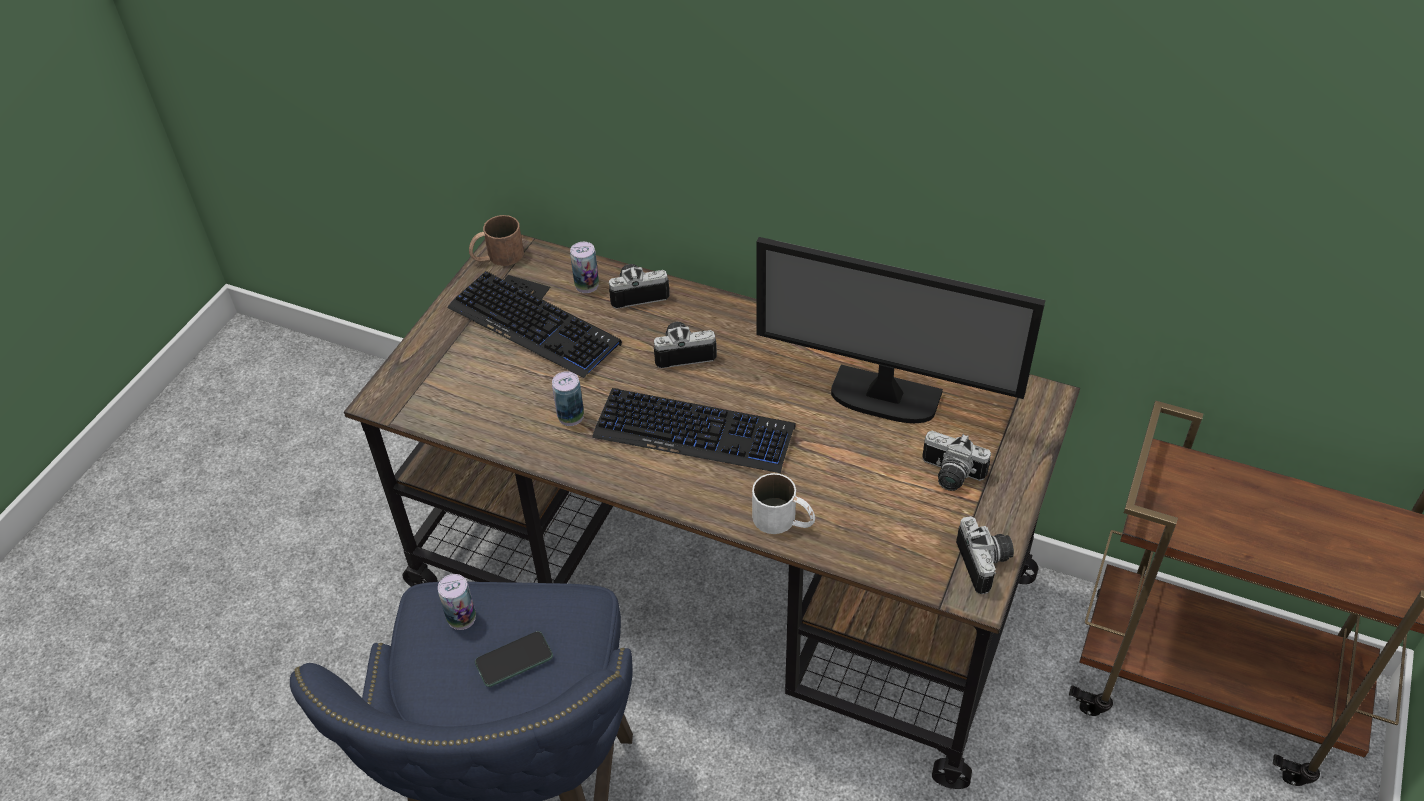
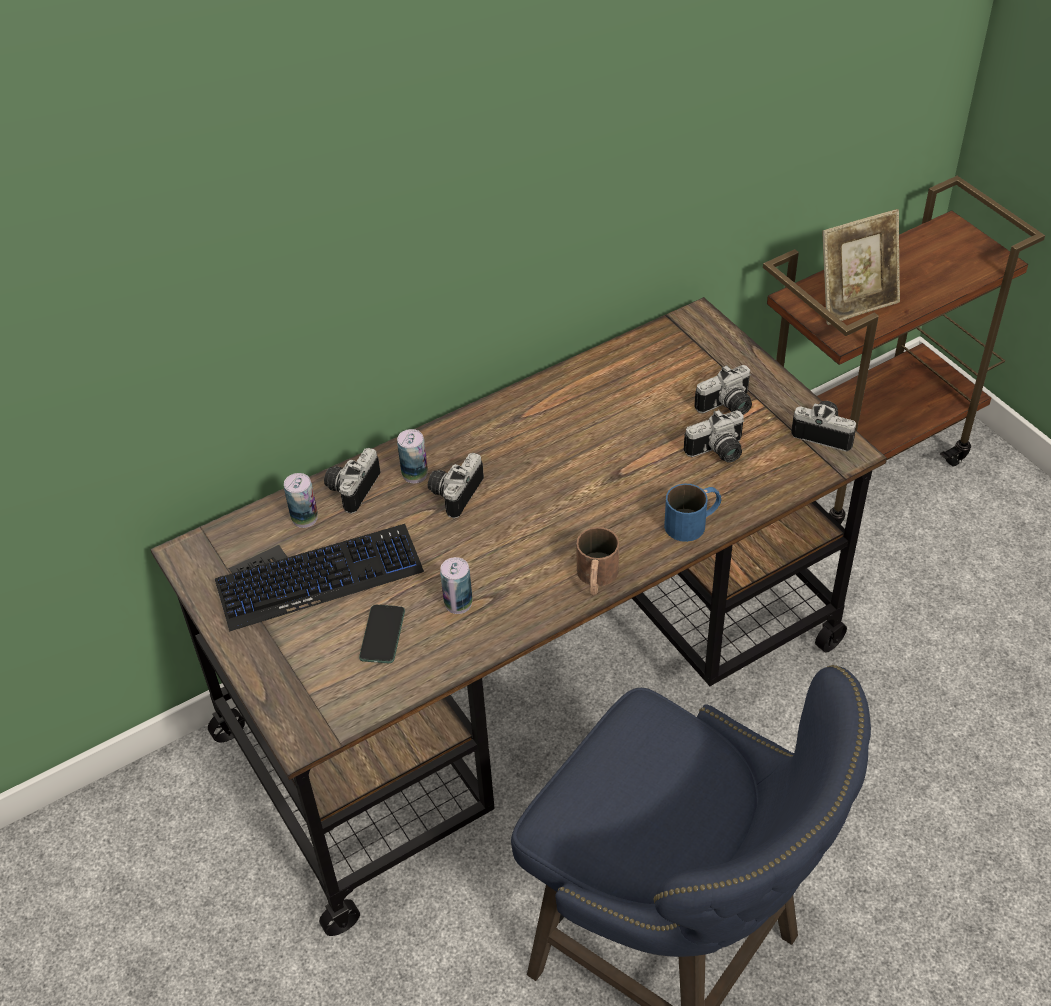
camera: 55 degrees left, 0 degrees up
(461, 618) = (596, 802): can -> can (415, 474)
(497, 256) = (196, 565): brown mug -> brown mug (596, 578)
(514, 660) = (671, 783): phone -> phone (382, 635)
(694, 432) = (552, 530): keyboard -> none
(784, 520) = (693, 522): white mug -> blue mug
(884, 398) = (619, 401): monitor -> none
(884, 497) = (718, 453): none -> camera
(1211, 510) = (855, 304): none -> picture frame

